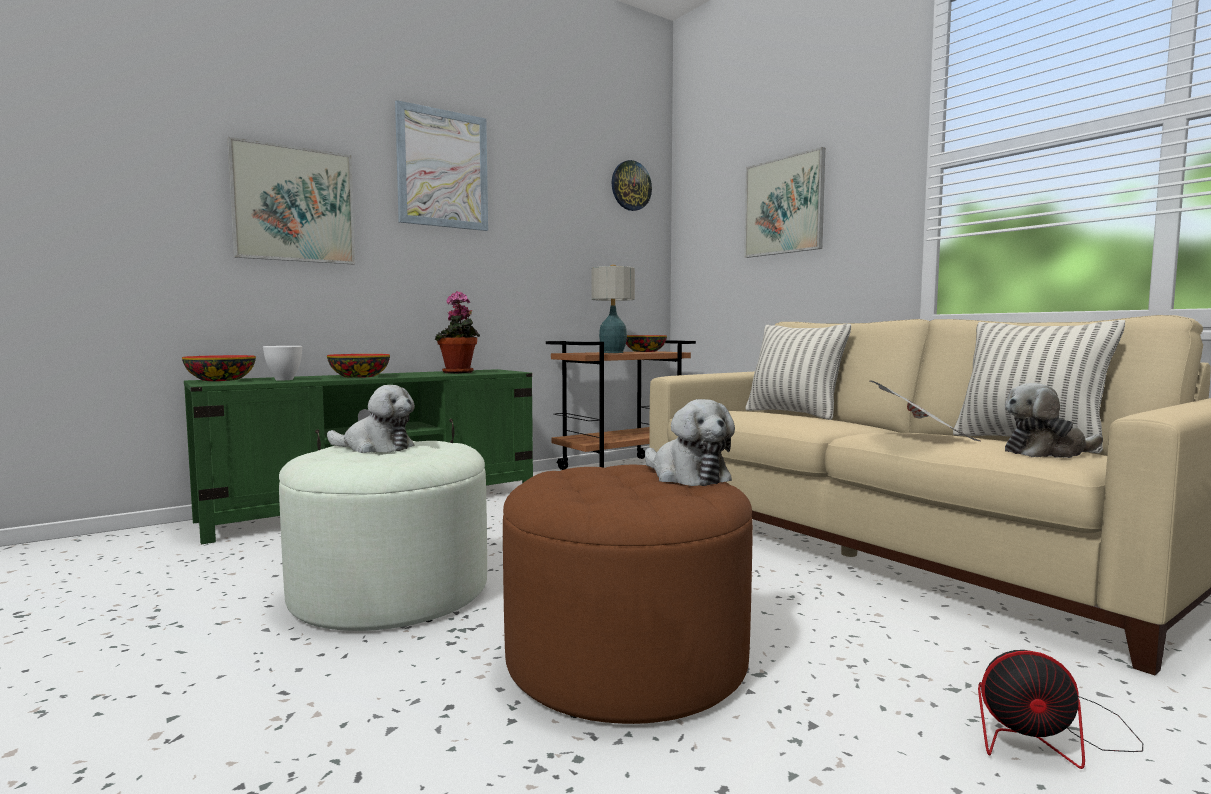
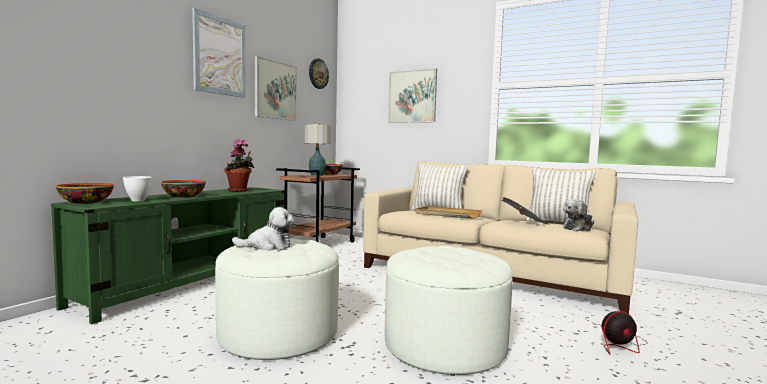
camera: 25 degrees left, 0 degrees up
(294, 204) = (127, 74): picture -> picture (275, 90)
(626, 659) = (445, 345): brown ottoman -> white ottoman
(686, 476) = (467, 251): plush toy -> none
(785, 418) = (447, 214): none -> beige tray

